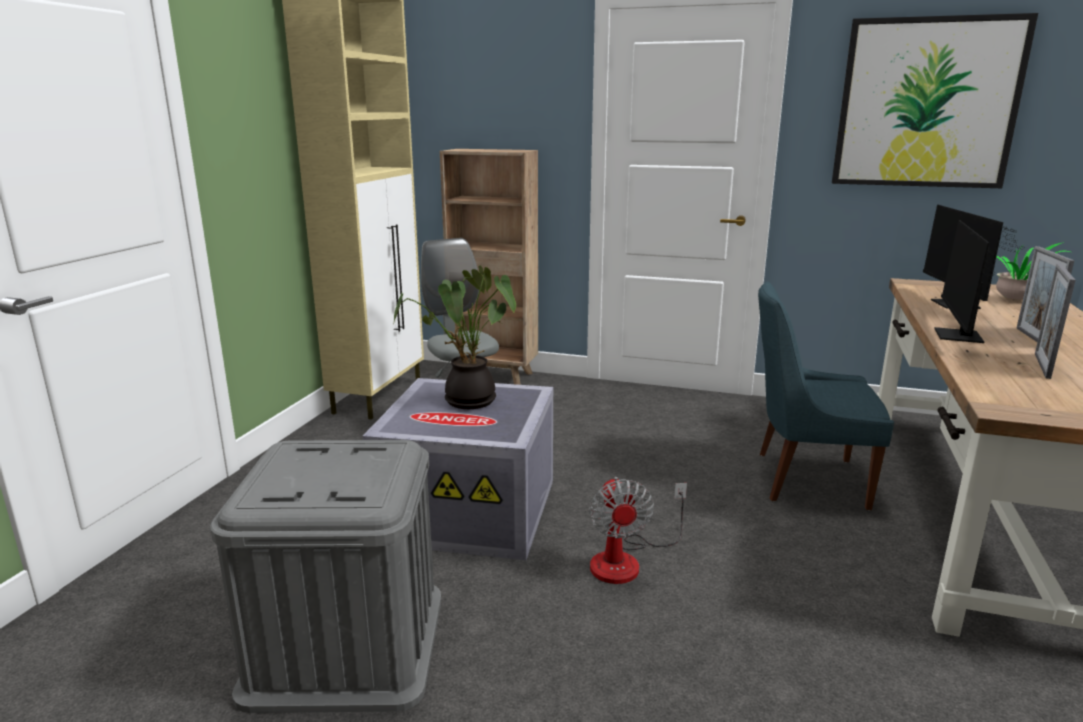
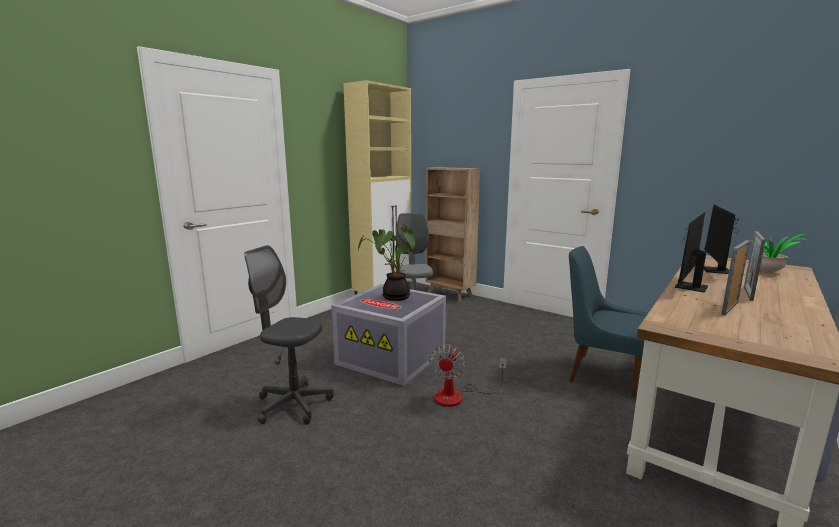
camera: 20 degrees right, 5 degrees down
(346, 643) = (293, 404): grey storage box -> grey office chair
(926, 104) = (719, 139): picture -> none

